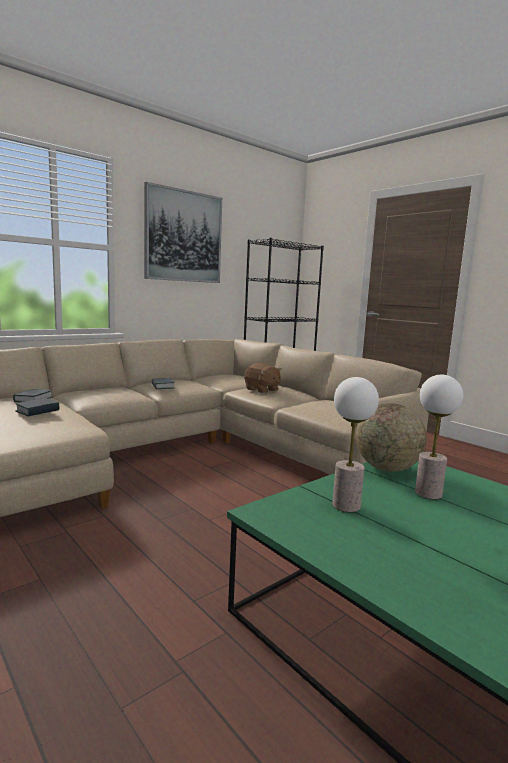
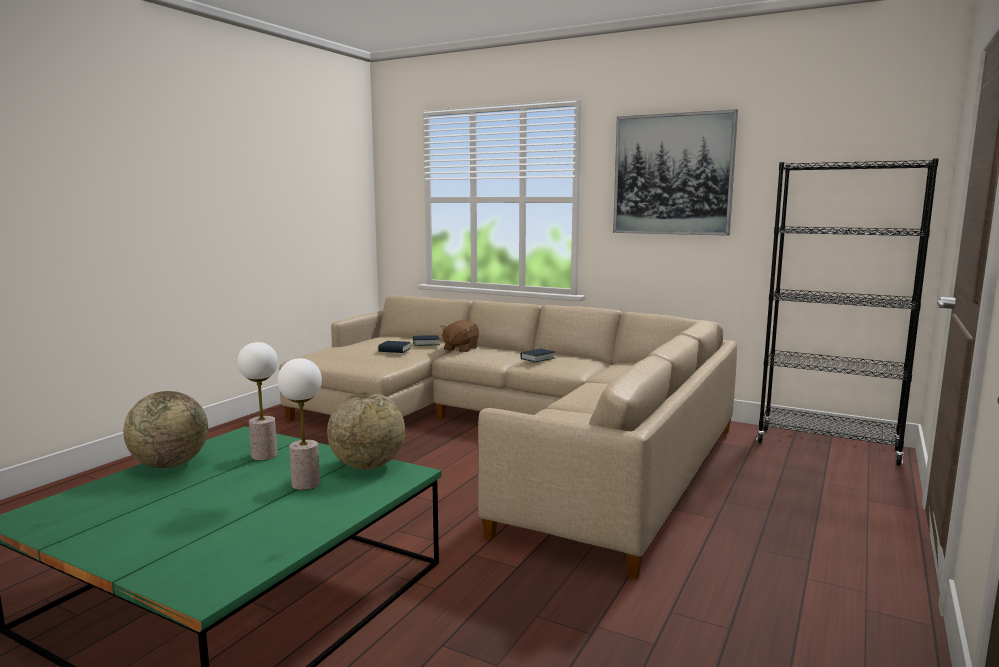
camera: 70 degrees right, 0 degrees up
(262, 390) = (601, 388): brown plush toy -> brown plush toy (460, 349)
(360, 562) = (170, 464): none -> globe

